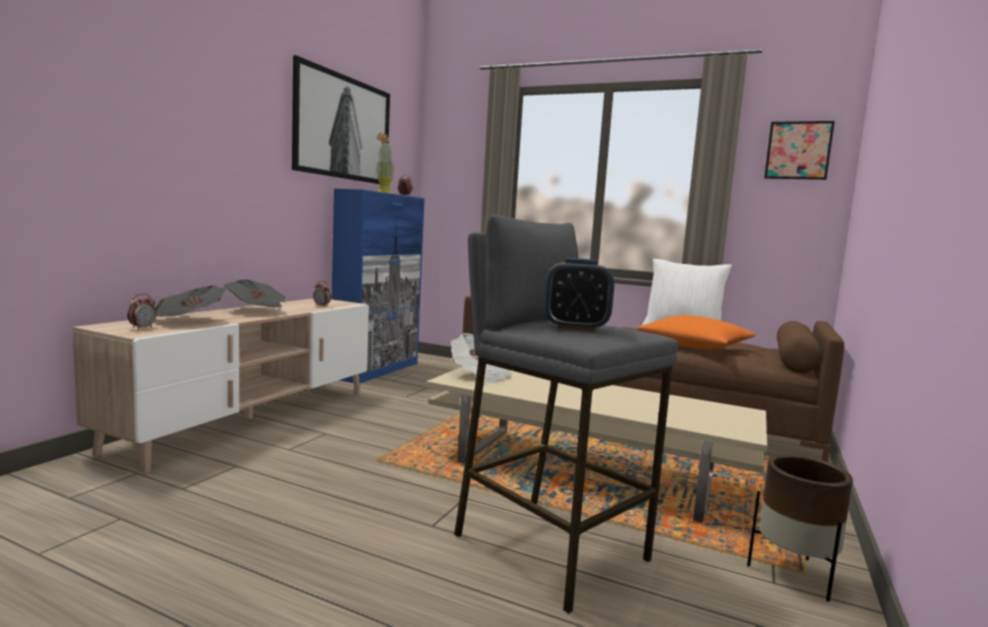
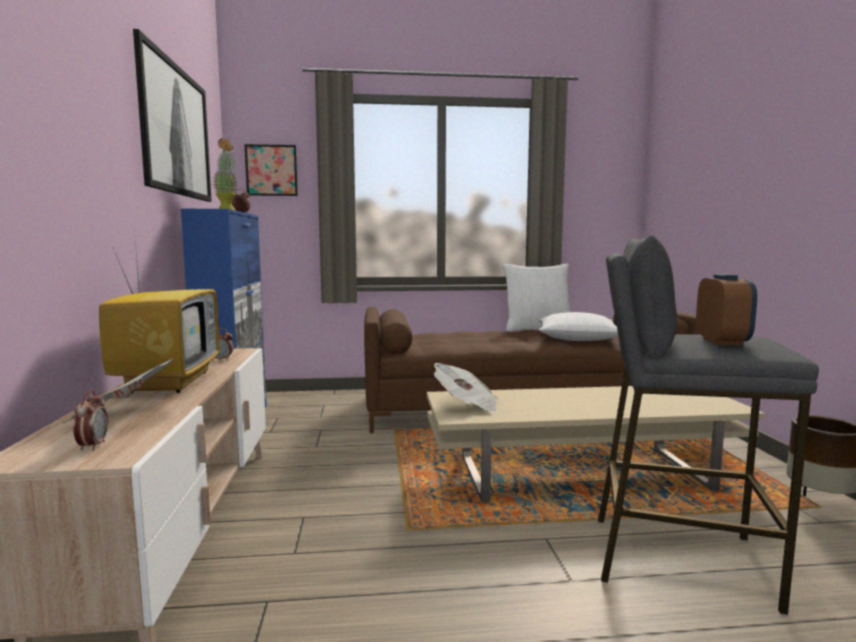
camera: 30 degrees left, 0 degrees up
(258, 310) = (168, 382): newspaper -> television
(575, 327) = (722, 341): alarm clock -> alarm clock turned 60 degrees counterclockwise
(695, 346) = (577, 339): orange pillow -> white pillow
(798, 150) = (604, 165): picture -> picture (271, 170)

